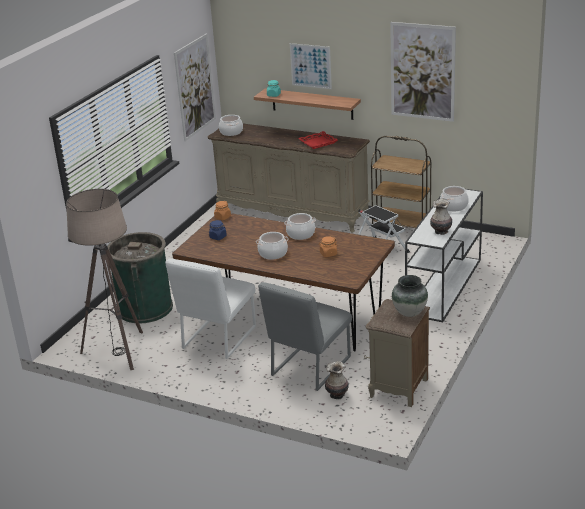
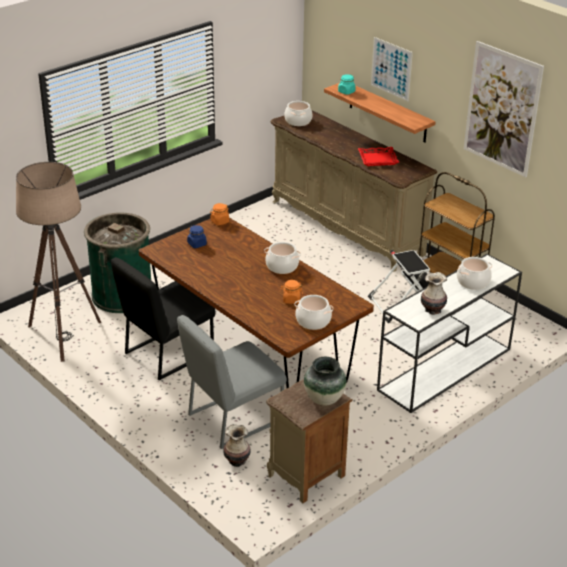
camera: 20 degrees right, 5 degrees up
(195, 87) = (264, 62): picture -> none
(217, 338) = (166, 353): white chair -> black chair
(273, 253) = (235, 281): cooking pot -> cooking pot (313, 321)

